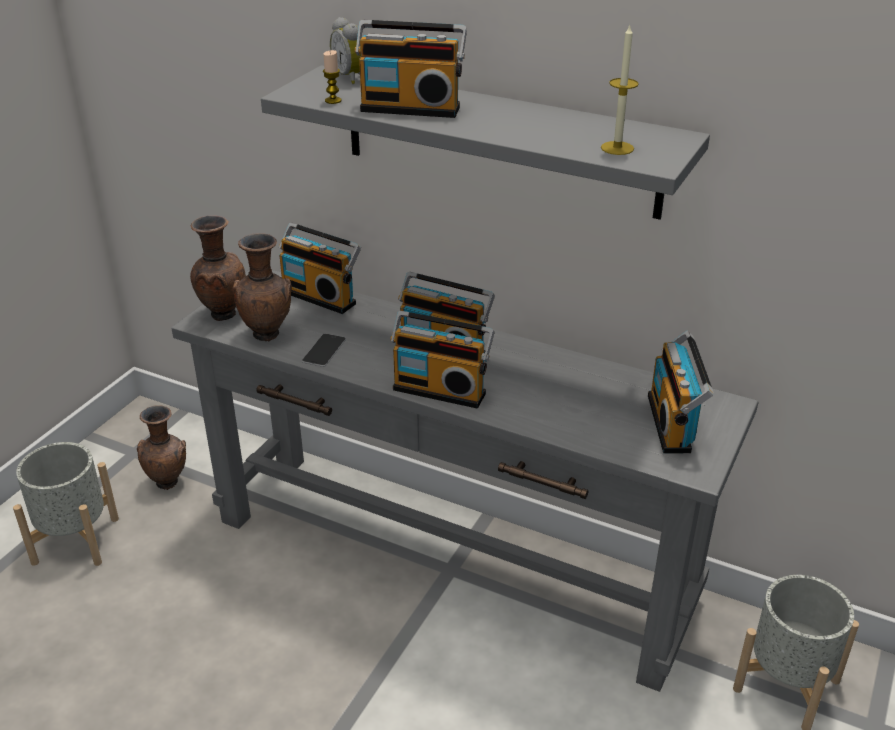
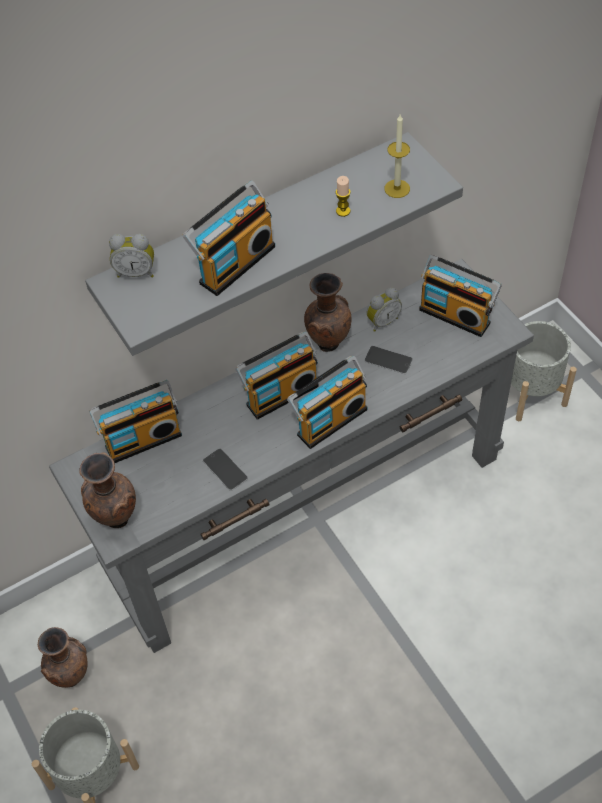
camera: 55 degrees left, 20 degrees up
(268, 334) = (172, 498): brown vase -> brown vase (327, 342)
(333, 101) = (179, 303): candle -> candle (343, 211)
(557, 399) = (388, 360): none -> phone
(603, 377) = (382, 321): none -> alarm clock

